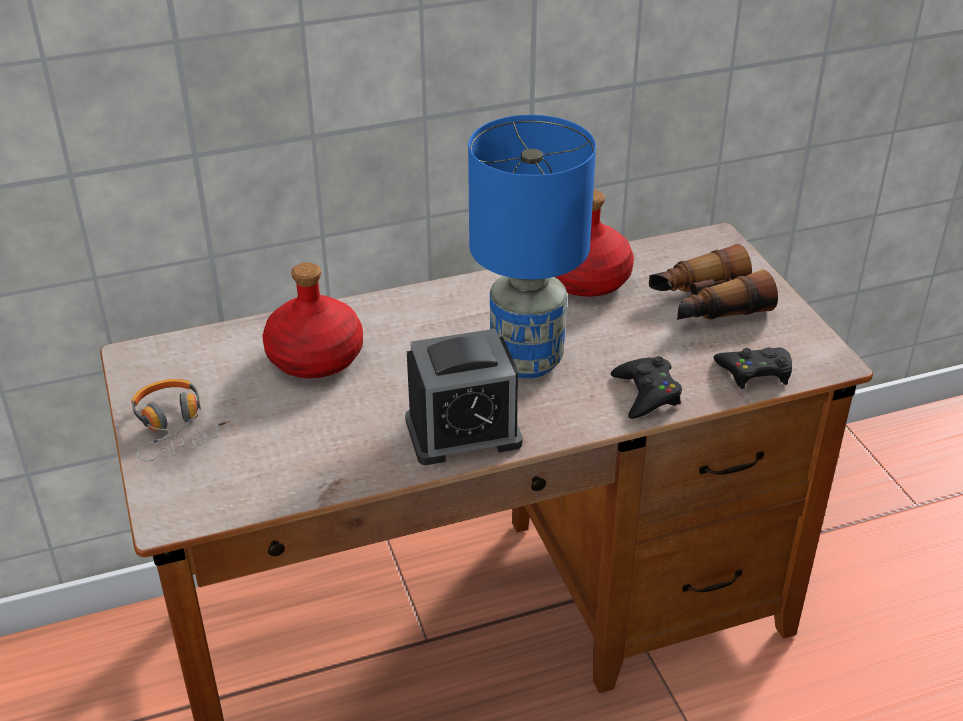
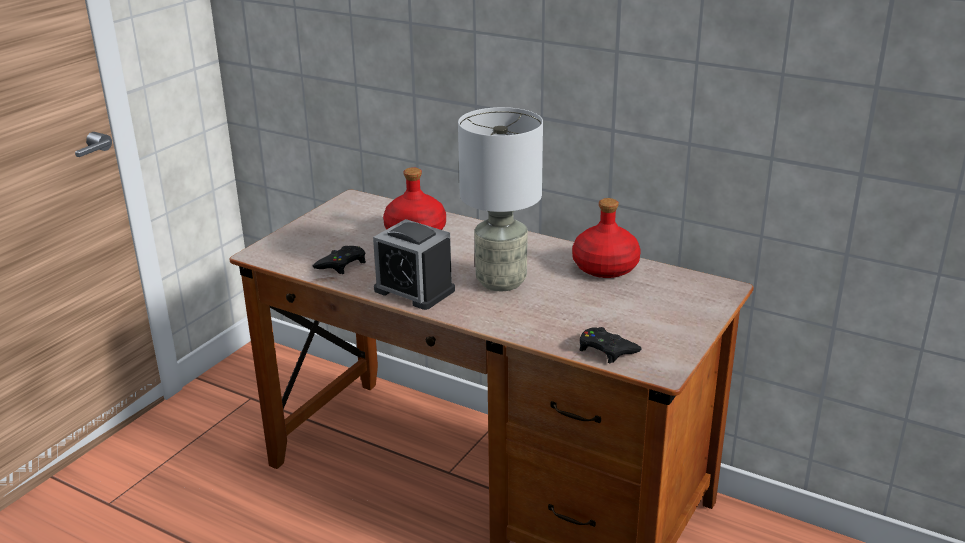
camera: 50 degrees right, 10 degrees down
(175, 427) = (317, 228): headphones -> none
(528, 361) = (501, 282): blue table lamp -> grey table lamp
(646, 393) = (528, 325): black game controller -> black game controller (342, 264)
(706, 303) = (649, 310): binoculars -> none

